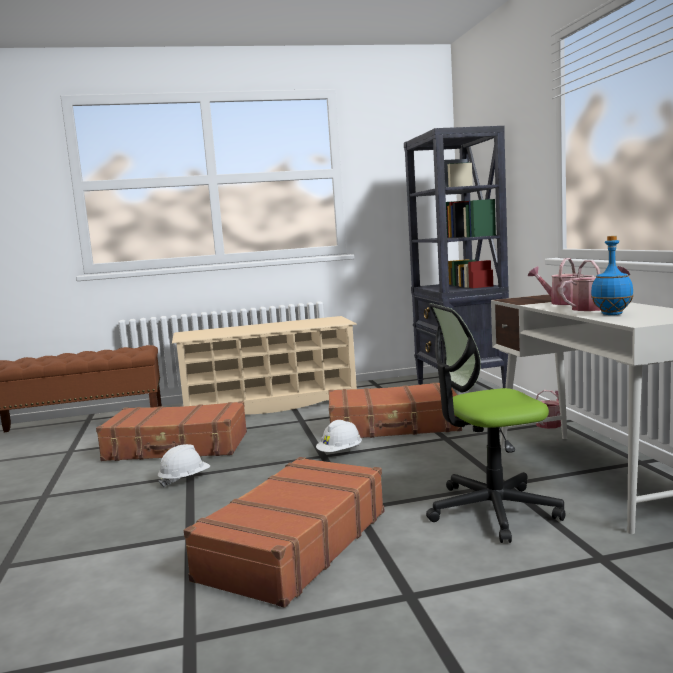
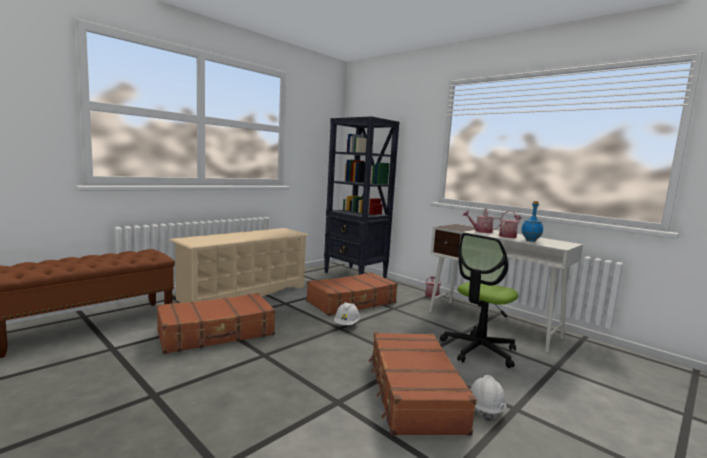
camera: 35 degrees left, 0 degrees up
(185, 480) = (266, 359): white hard hat -> white hard hat (485, 408)

